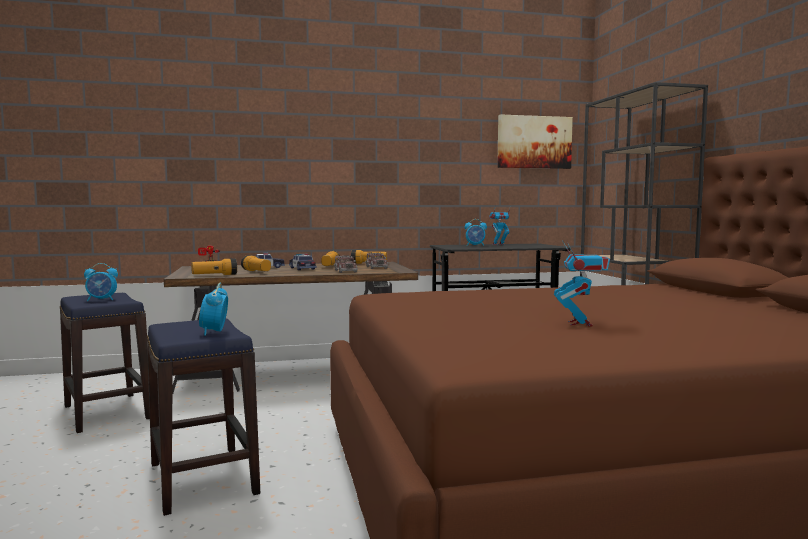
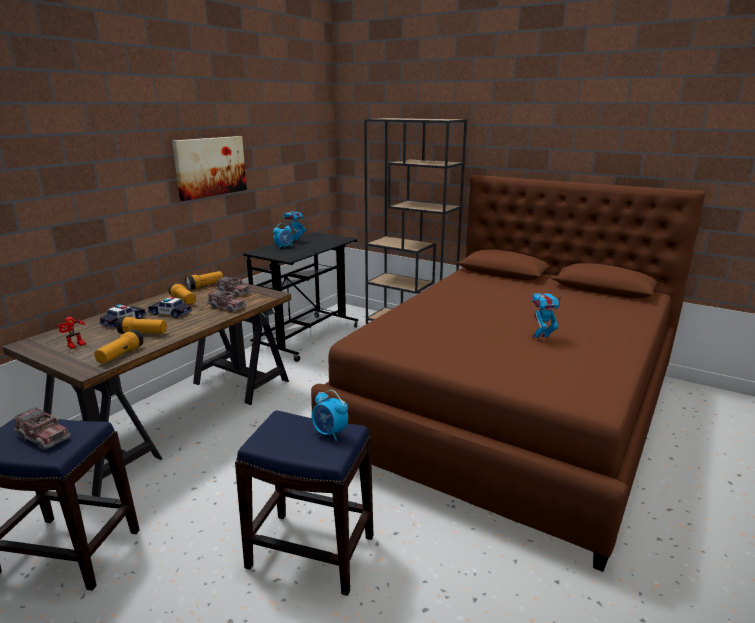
camera: 45 degrees left, 15 degrees up
(101, 300) = (43, 437): alarm clock -> toy truck
(534, 142) = (302, 142): picture -> picture (210, 166)
(580, 323) = (541, 338): toy robot -> toy robot turned 60 degrees counterclockwise

